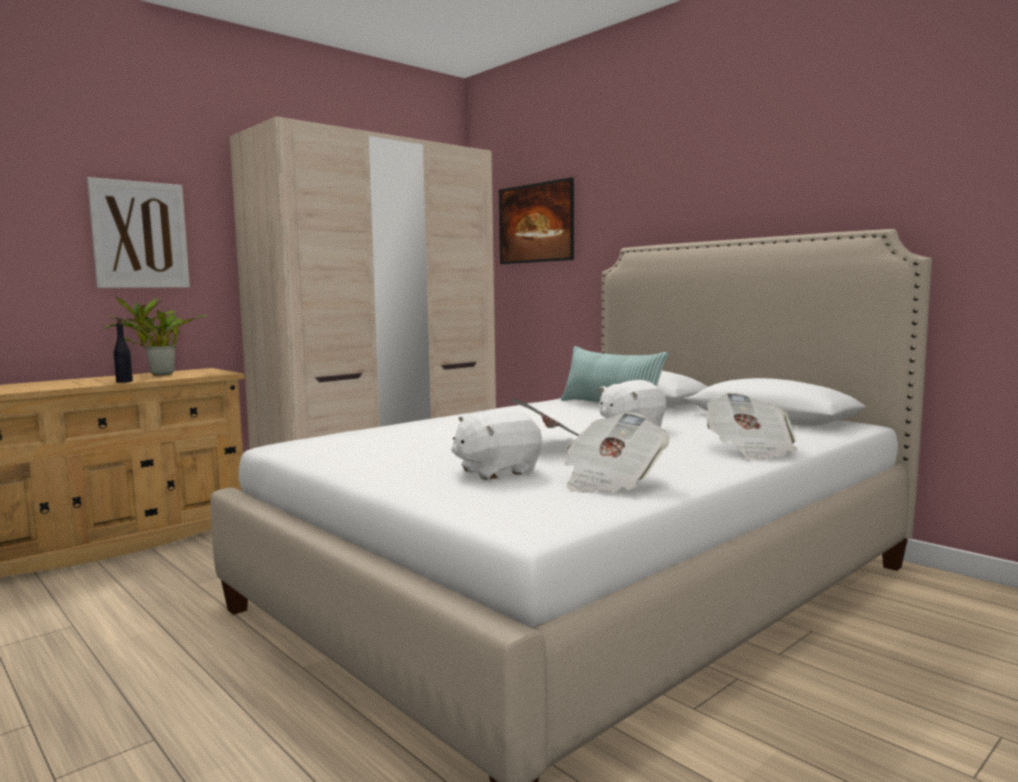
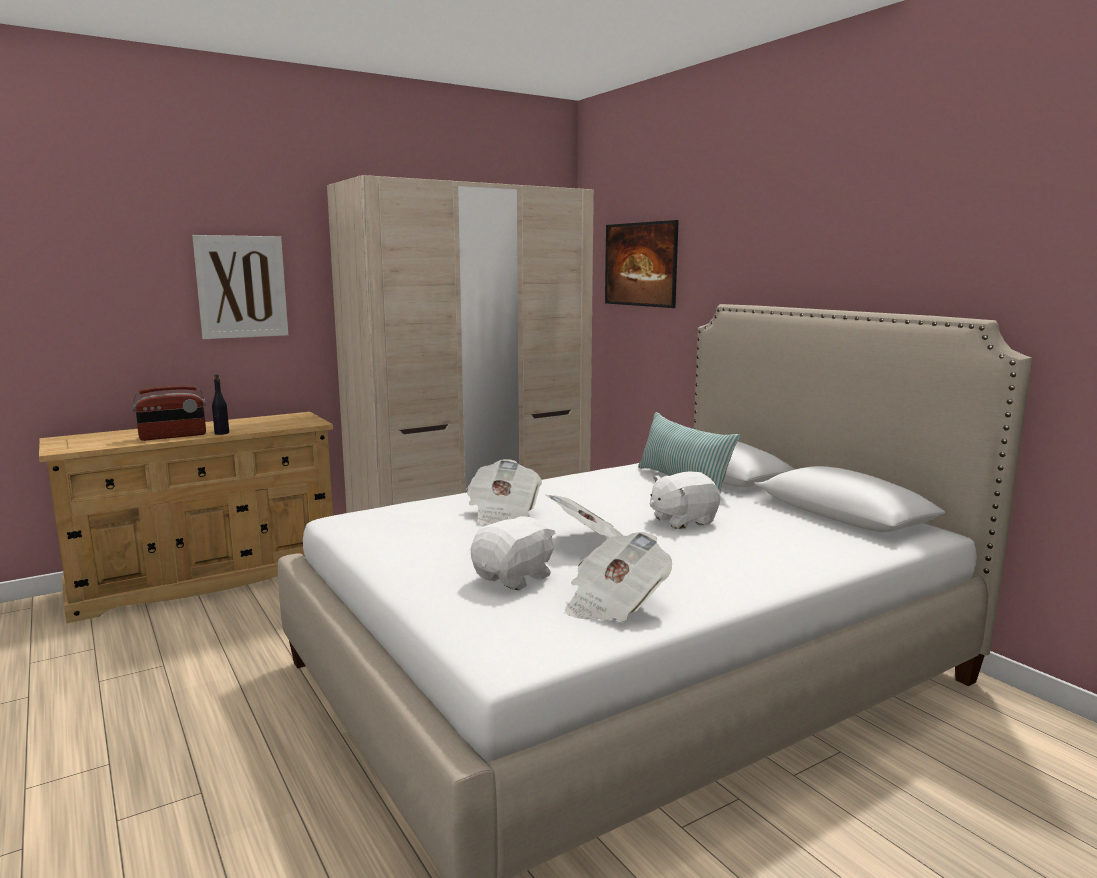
camera: 10 degrees right, 5 degrees up
(69, 385) = (173, 436): none -> radio
(158, 374) = (257, 421): potted plant -> none
(497, 471) = (514, 578): white plush toy -> white plush toy turned 150 degrees clockwise
(750, 450) = (784, 567): newspaper -> newspaper (502, 512)

